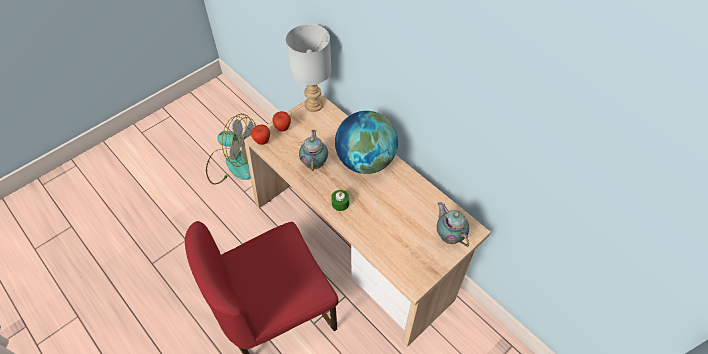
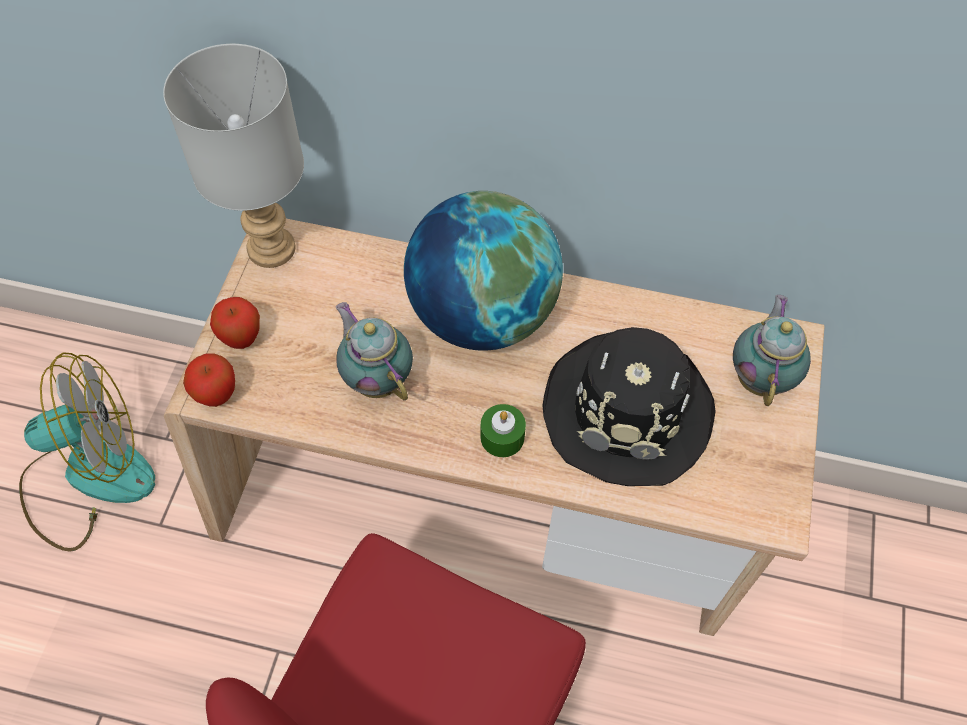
camera: 35 degrees left, 5 degrees up
(390, 219) = (627, 410): none -> black hat
(449, 235) = (760, 377): teapot -> teapot turned 75 degrees clockwise

